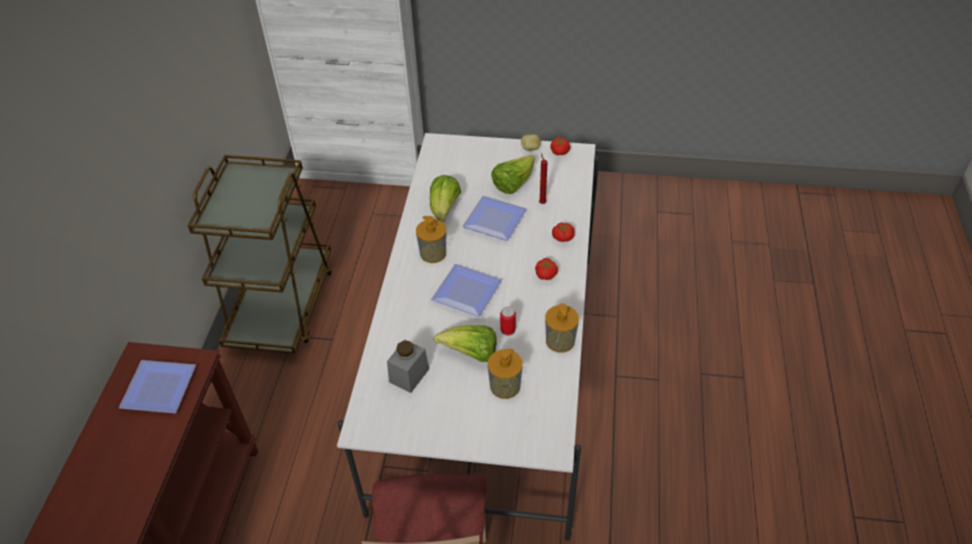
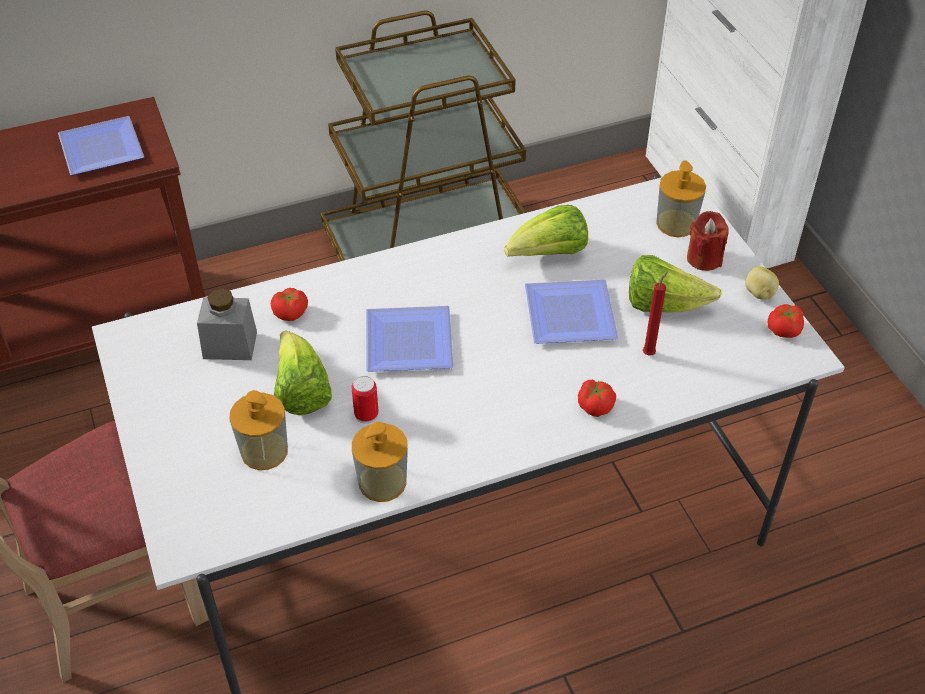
camera: 60 degrees right, 0 degrees up
(433, 253) = (457, 278): soap dispenser -> soap dispenser (676, 223)
(493, 155) = (704, 258): none -> red candle
(546, 274) = (503, 415): tomato -> tomato (291, 313)

